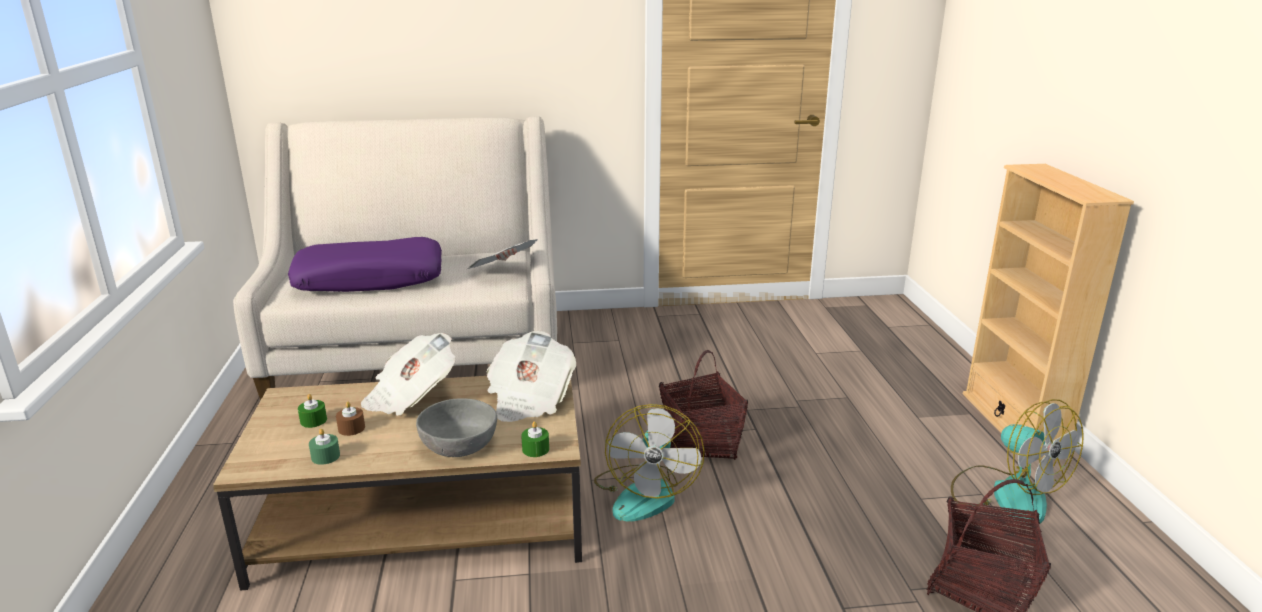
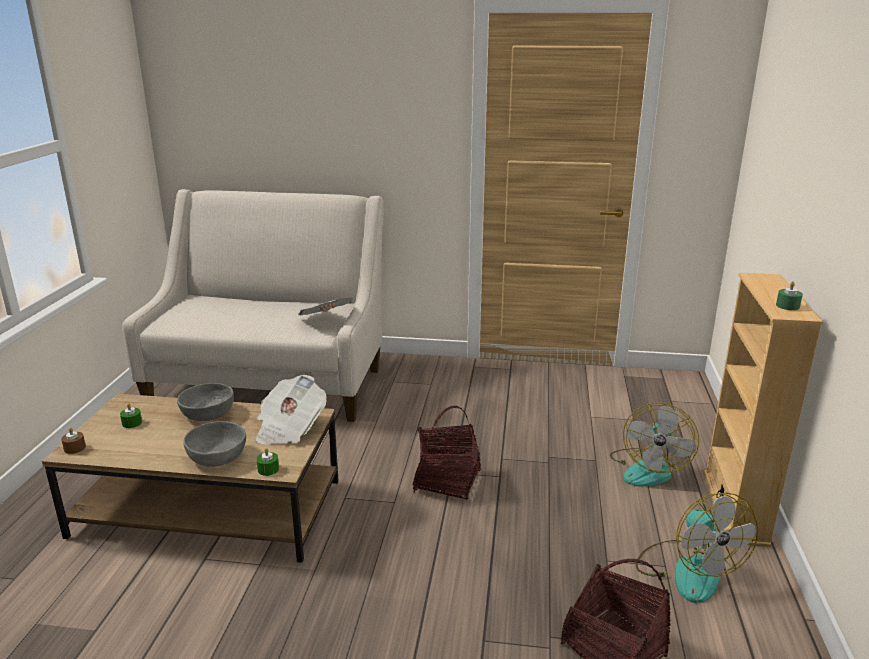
camera: 15 degrees right, 0 degrees up
(325, 456) = (123, 451): green candle -> green candle (787, 306)
(351, 428) = (153, 433): brown candle -> brown candle (74, 448)
(370, 279) = (226, 316): purple pillow -> none
(410, 396) = (207, 414): newspaper -> grey bowl
(645, 493) = (380, 516): fan -> fan (648, 469)

